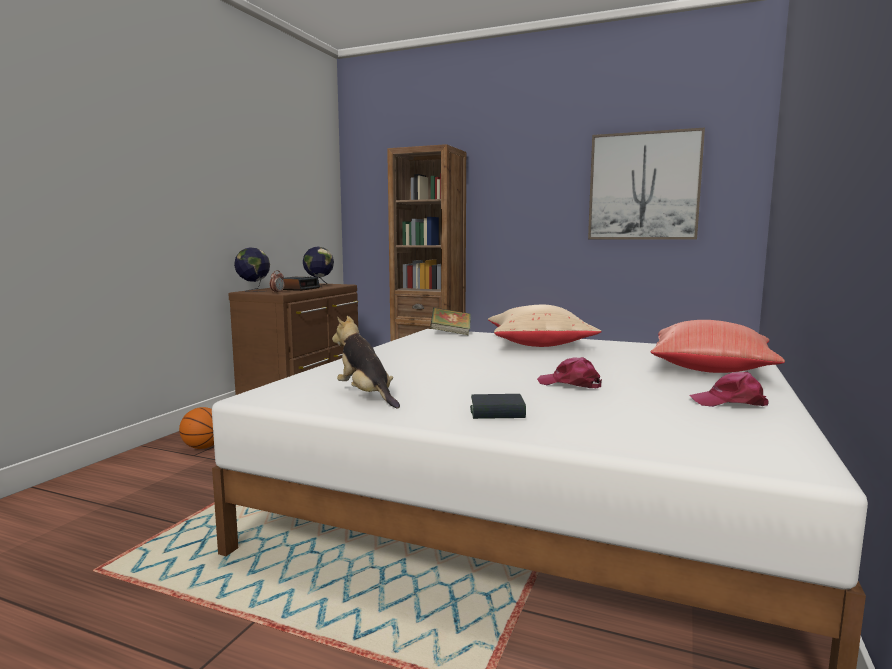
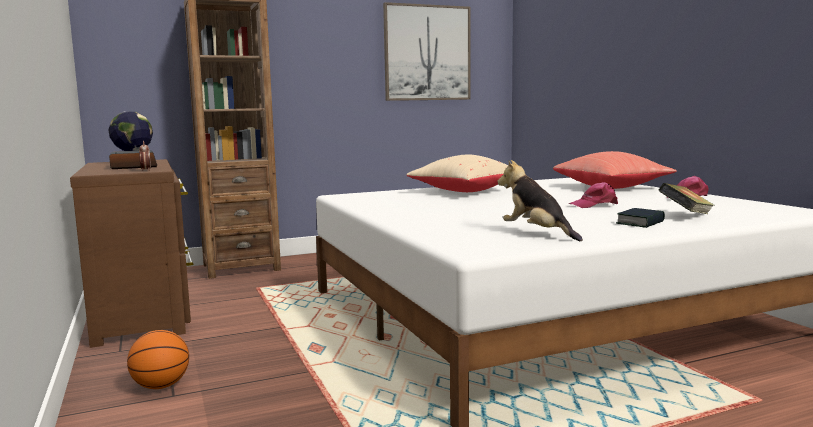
camera: 45 degrees left, 0 degrees up
(253, 290) = (93, 172): globe -> none
(366, 396) = (537, 233): plush toy -> plush toy turned 45 degrees clockwise
(450, 333) = (363, 195): book -> book (685, 216)

